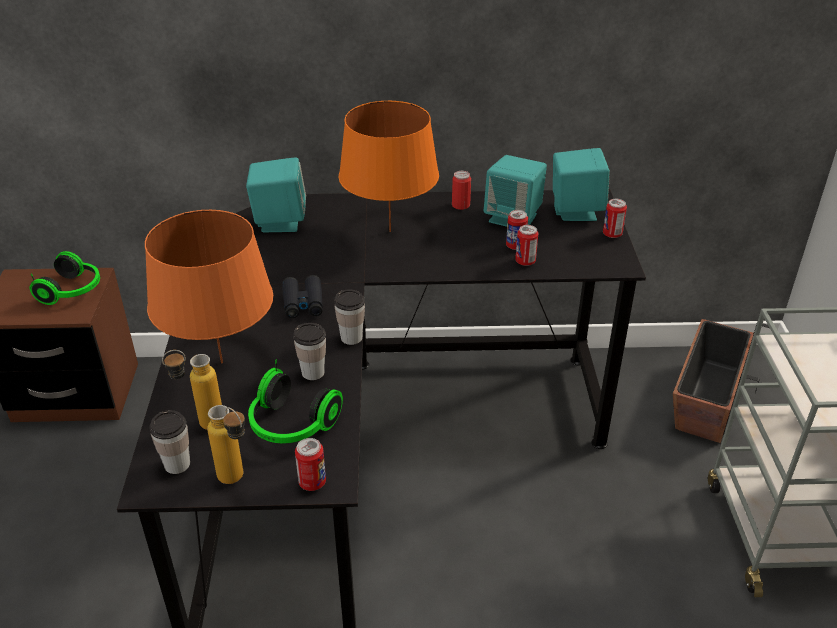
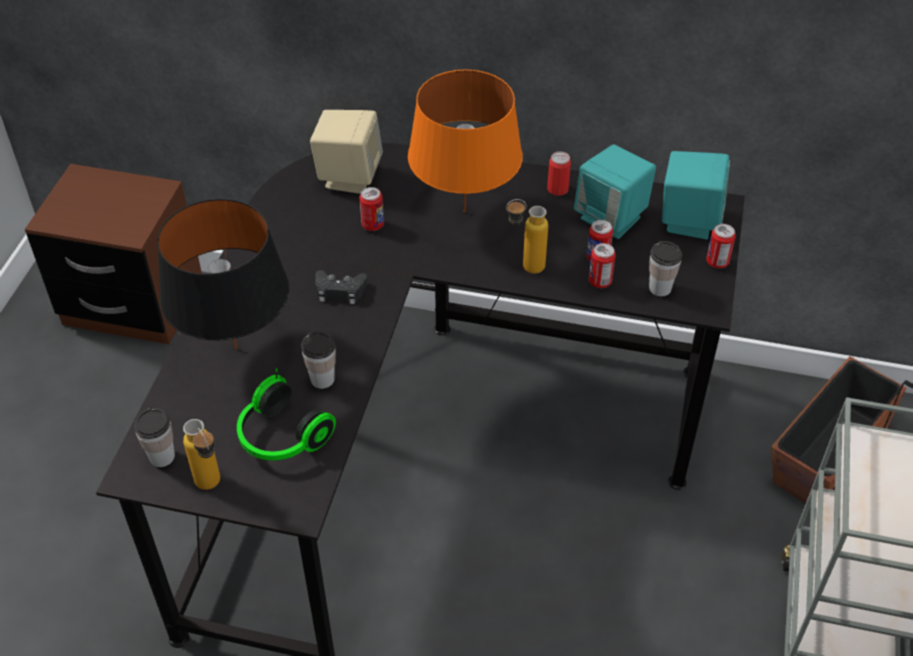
camera: 15 degrees right, 10 degrees up
(73, 291) = (134, 205): headphones -> none
(201, 425) = (196, 417): bottle -> bottle (524, 267)
(222, 363) = (236, 349): orange table lamp -> black table lamp
(279, 221) = (349, 176): turquoise speaker -> beige speaker
(303, 303) = (340, 291): black binoculars -> black game controller
(312, 482) = (281, 505): can -> can (372, 225)
(351, 337) = (375, 344): cup -> cup (660, 288)

